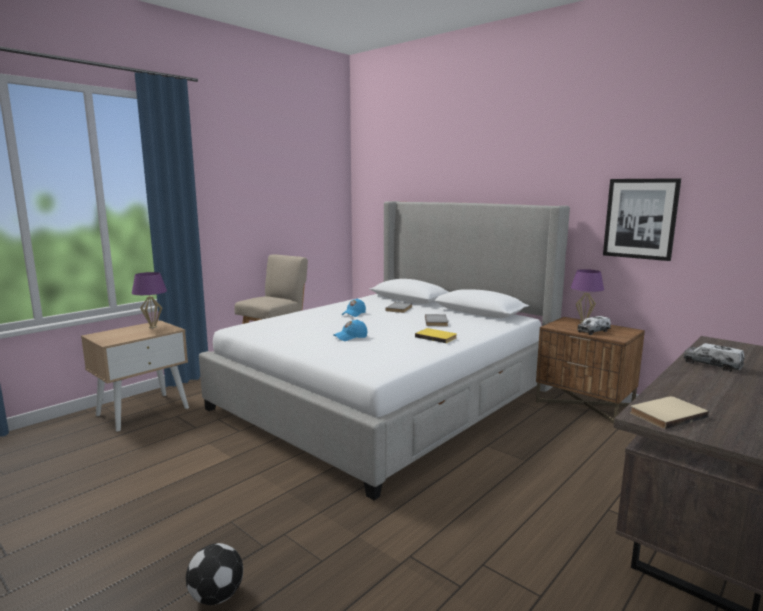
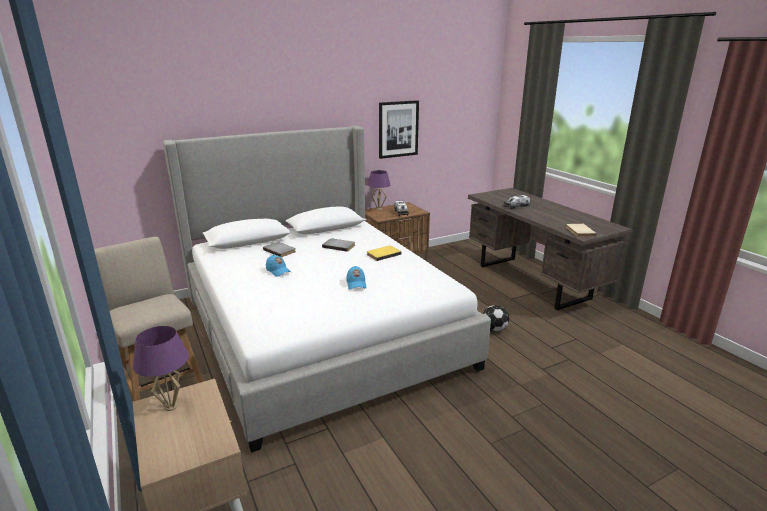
camera: 70 degrees left, 10 degrees up
(217, 596) = (575, 454): football -> football (494, 329)

